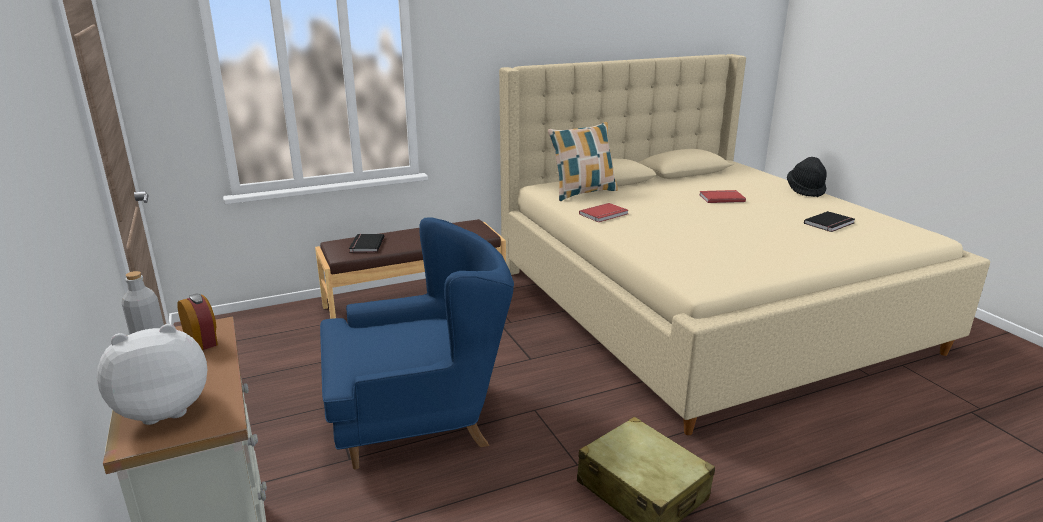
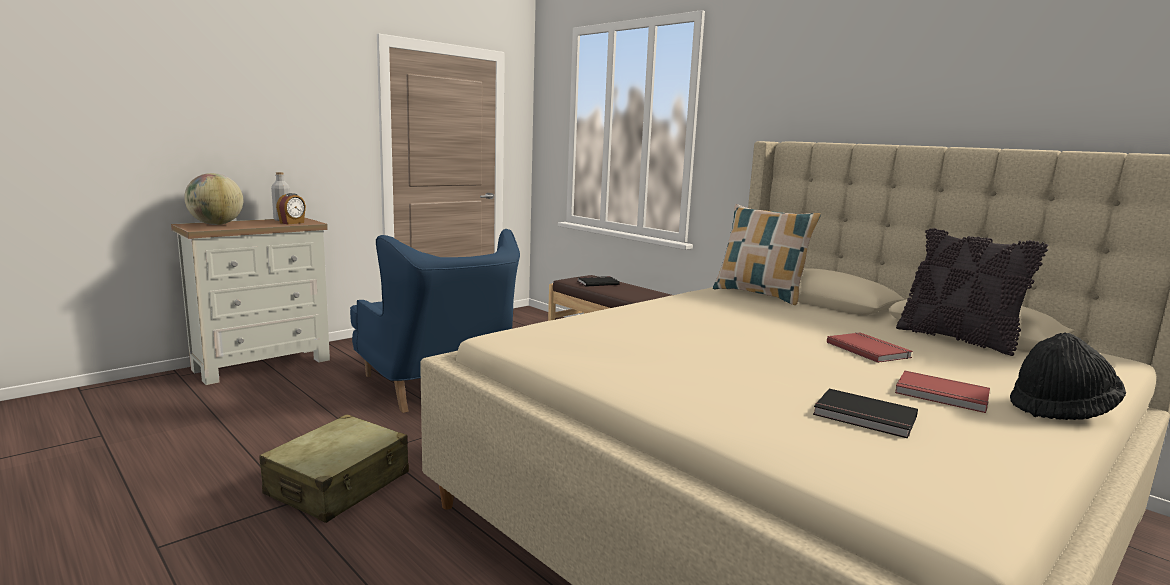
camera: 70 degrees right, 10 degrees down
(164, 409) = (216, 224): plush toy -> globe
(605, 214) = (692, 303): red book -> red book (942, 395)
(697, 177) = (958, 339): none -> black pillow

